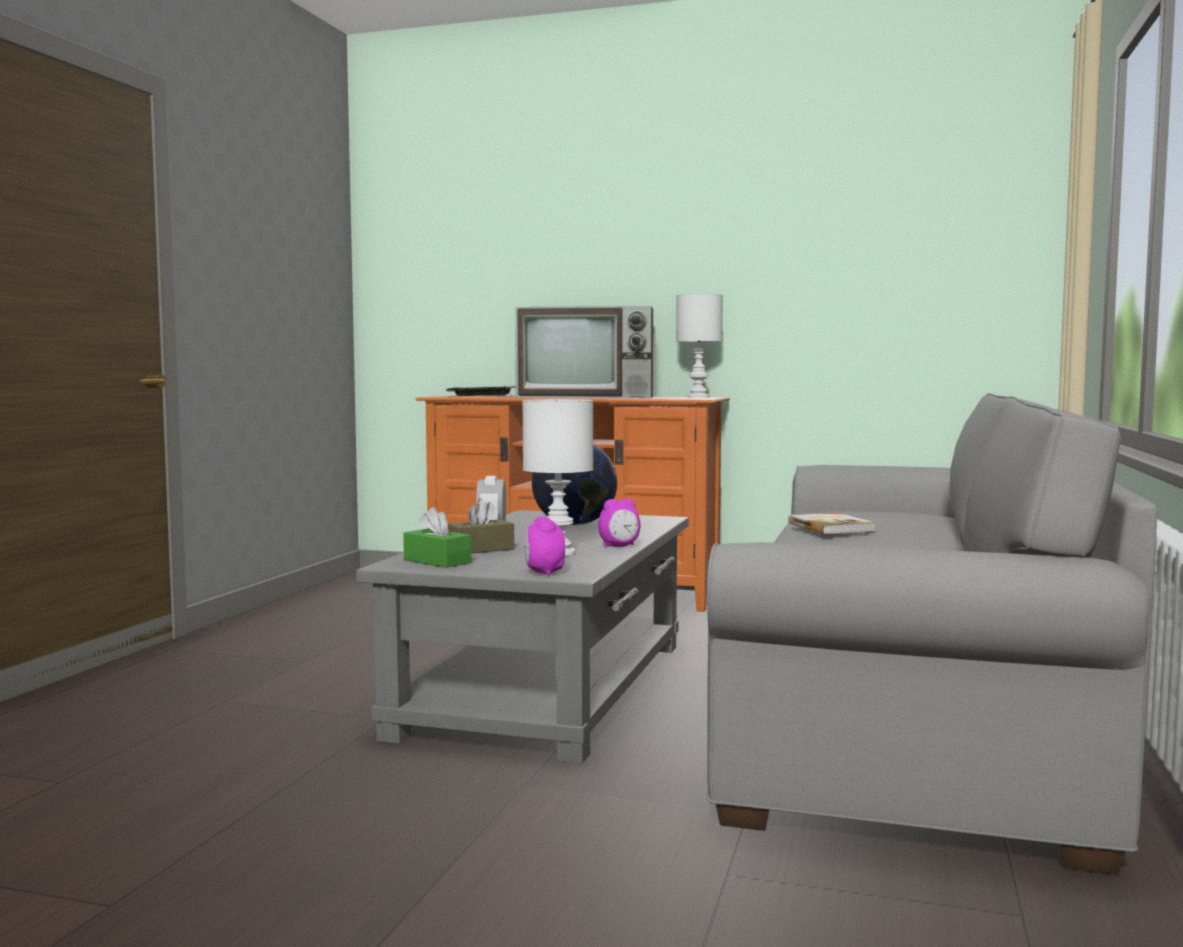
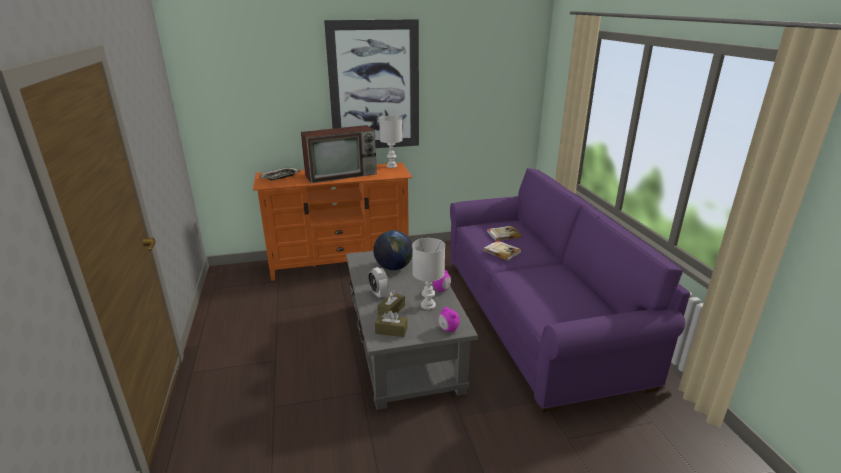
camera: 30 degrees left, 20 degrees up
(437, 561) = (391, 330): green tissue box -> brown tissue box
(680, 241) = (374, 87): none -> picture
(874, 516) = (503, 234): none -> book
(908, 710) = (537, 317): grey sofa -> purple sofa

